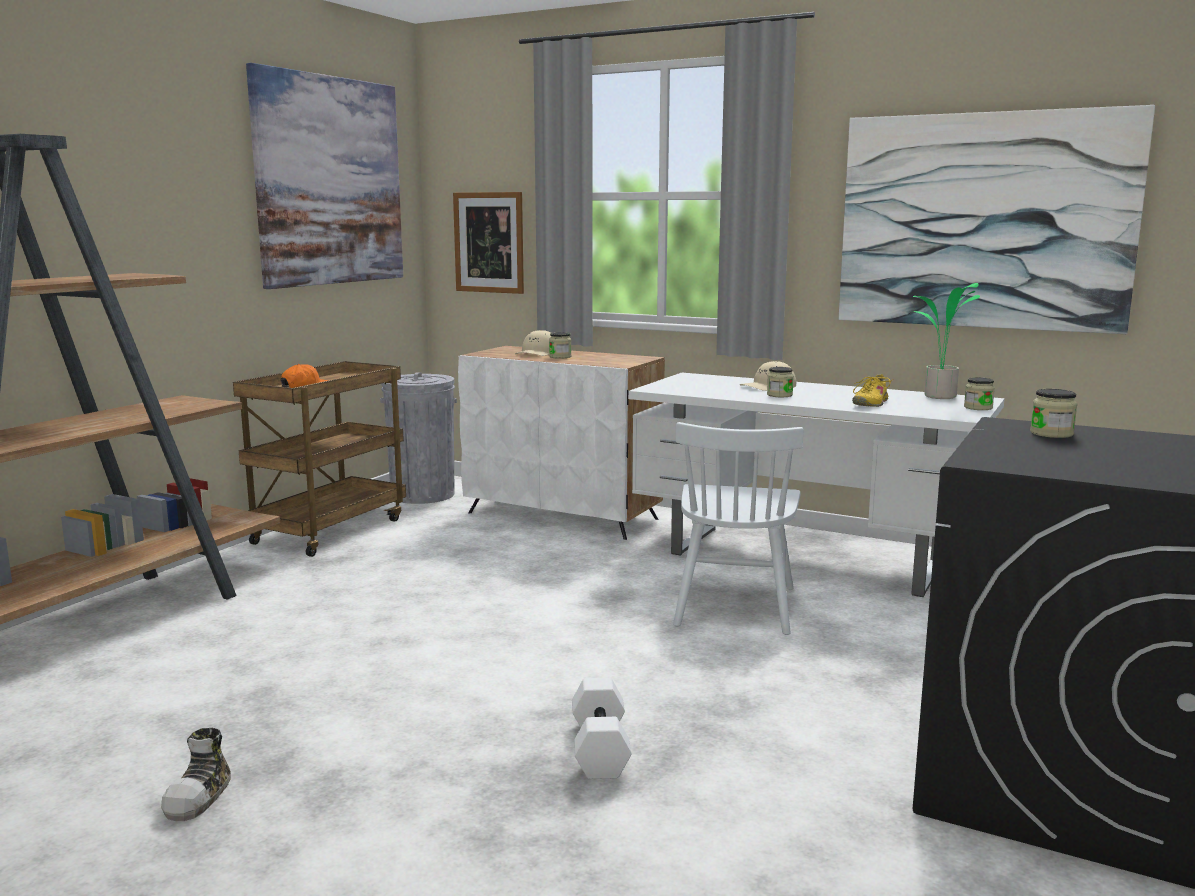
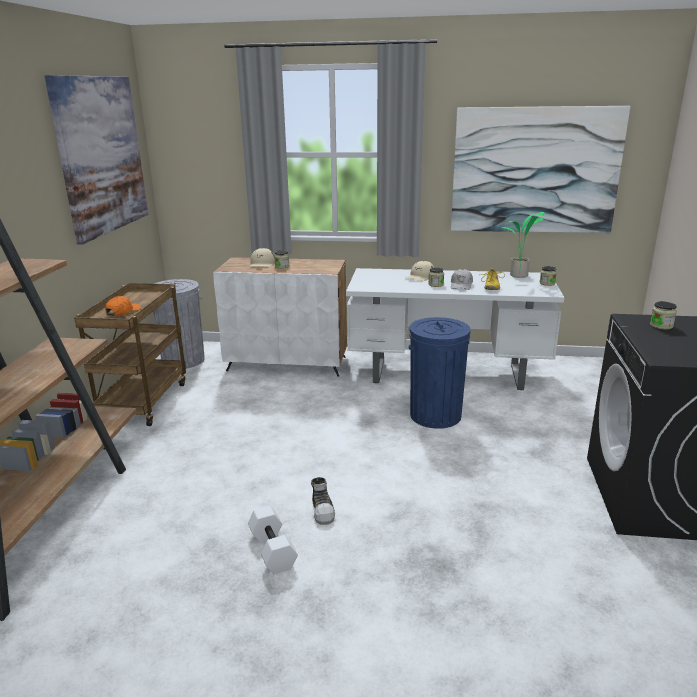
camera: 20 degrees left, 10 degrees up
(200, 796) = (240, 633): shoe -> shoe (323, 510)
(489, 242) = (206, 186): picture -> none
(598, 748) = (440, 533): white dumbbell -> white dumbbell (271, 550)
(734, 606) = (435, 415): white chair -> blue trash can
(821, 399) = (461, 285): none -> white cap

